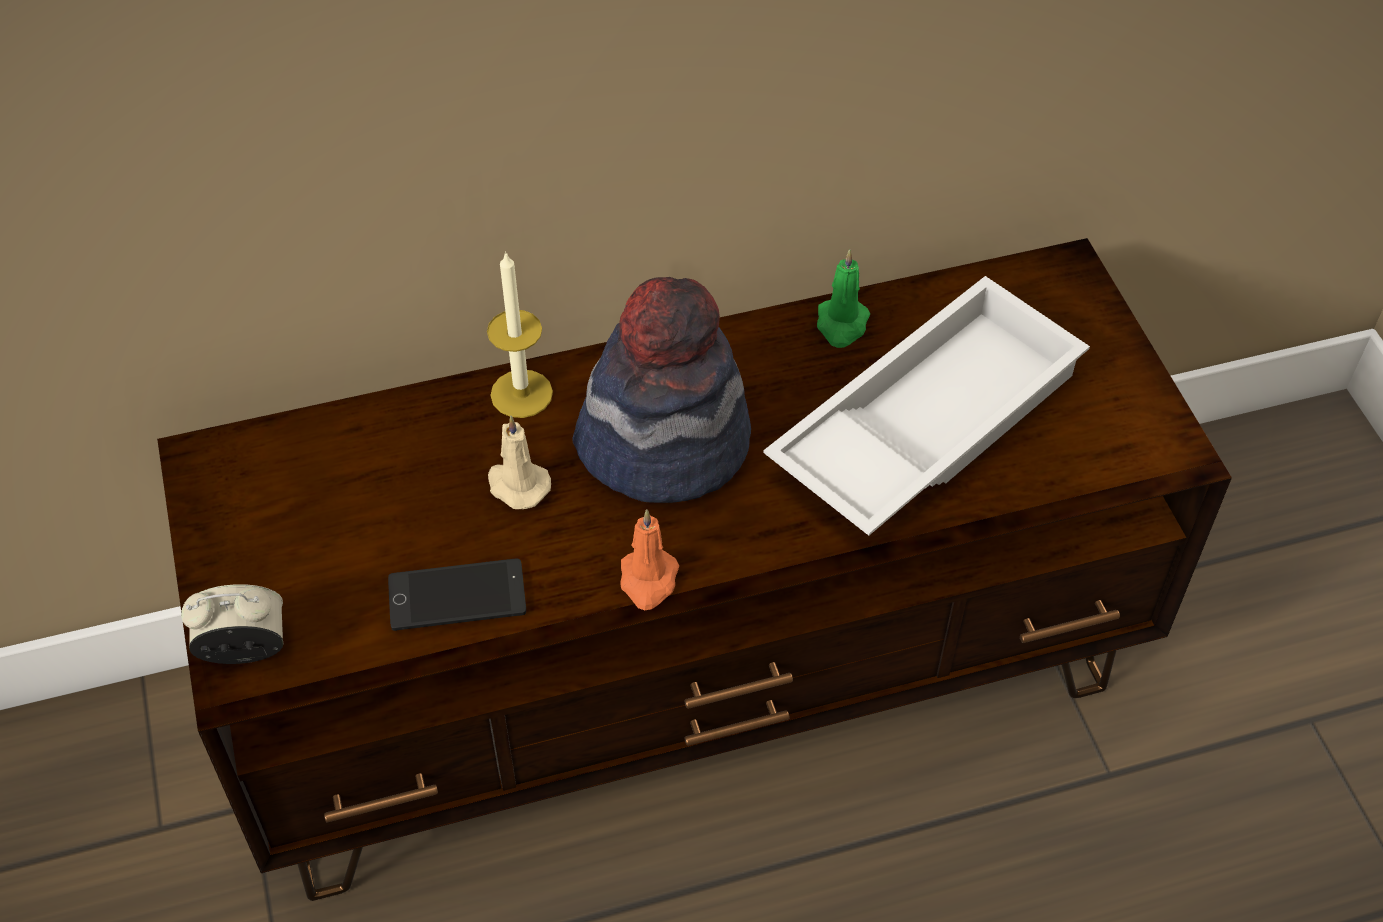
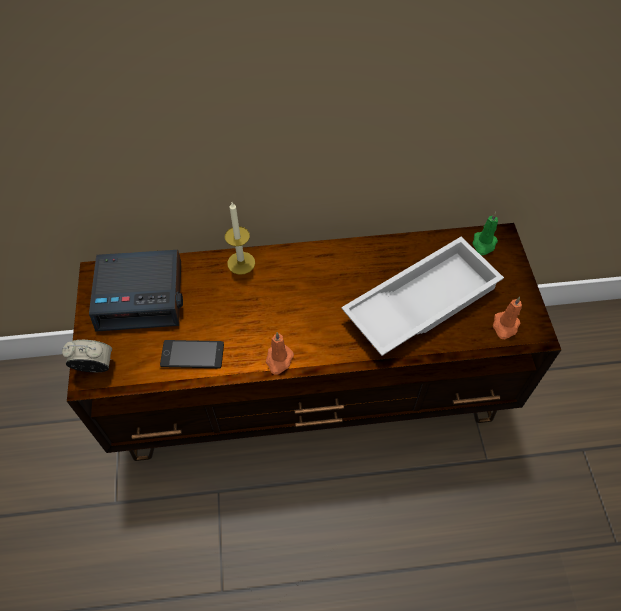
camera: 10 degrees right, 5 degrees up
(315, 490) = (141, 295): none -> alarm clock
(517, 485) = (230, 306): beige candle -> none
(663, 443) = (299, 295): hat -> none
(841, 324) = (391, 249): green candle -> green candle (484, 244)
(1109, 447) = (505, 326): none -> orange candle

